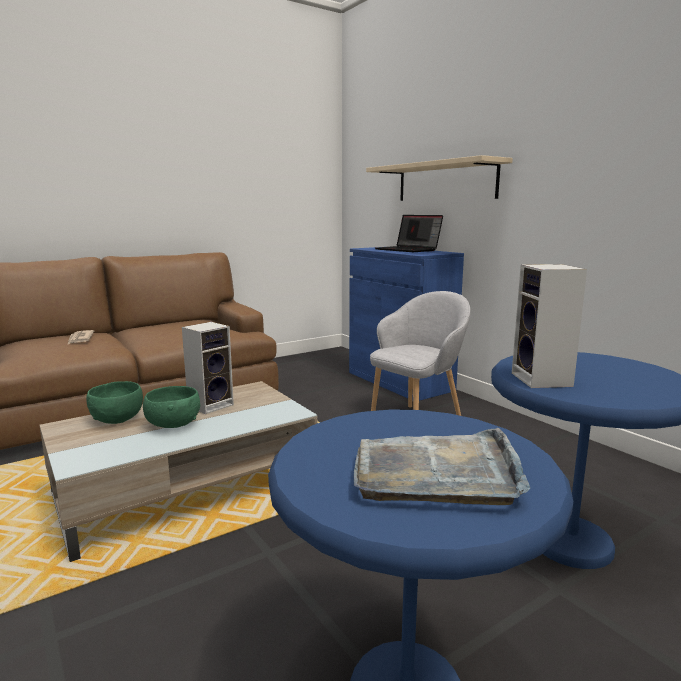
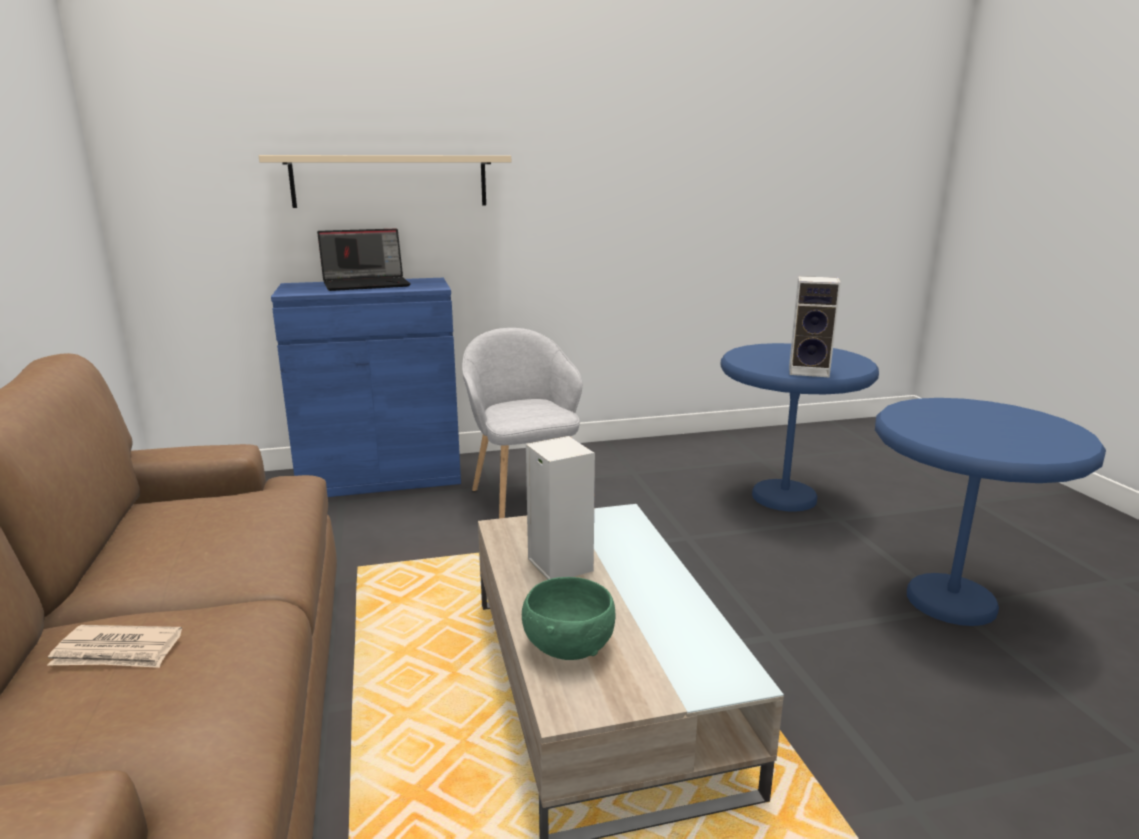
camera: 70 degrees left, 5 degrees up
(173, 424) = (620, 597): green bowl -> none
(437, 471) = (1001, 424): grey tray -> none

